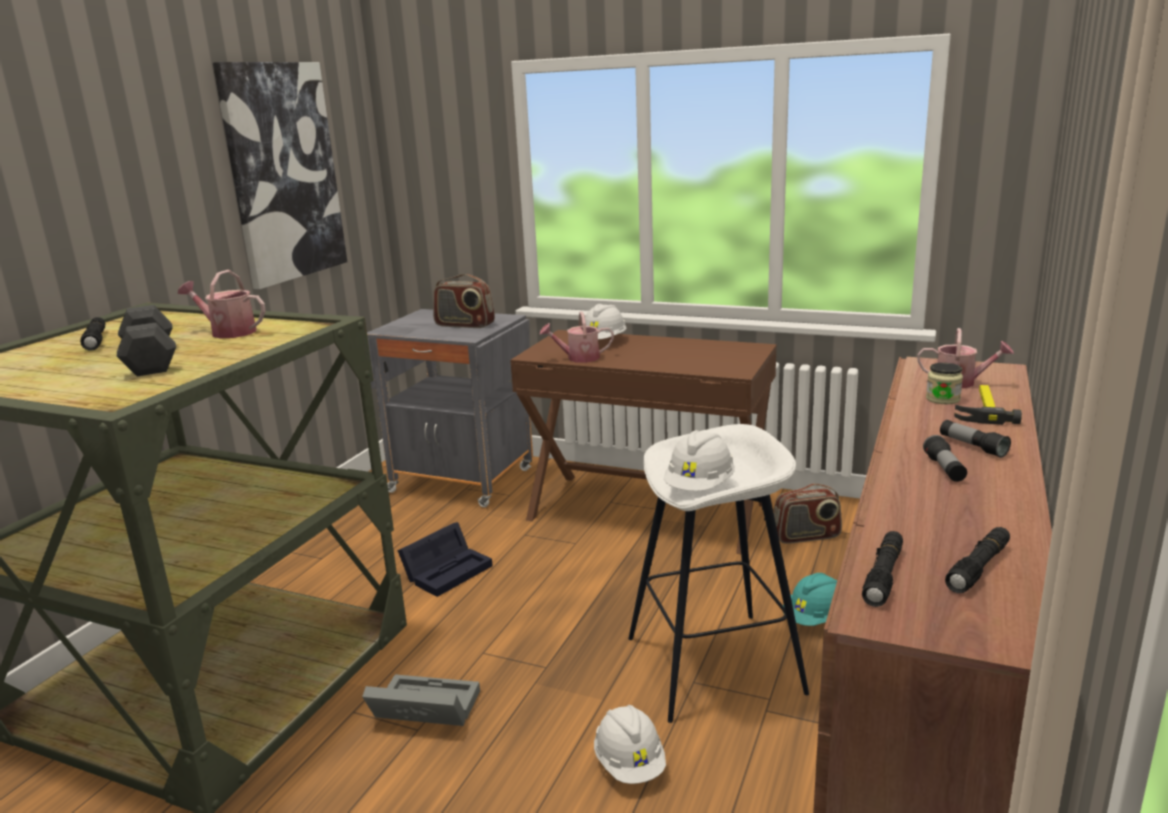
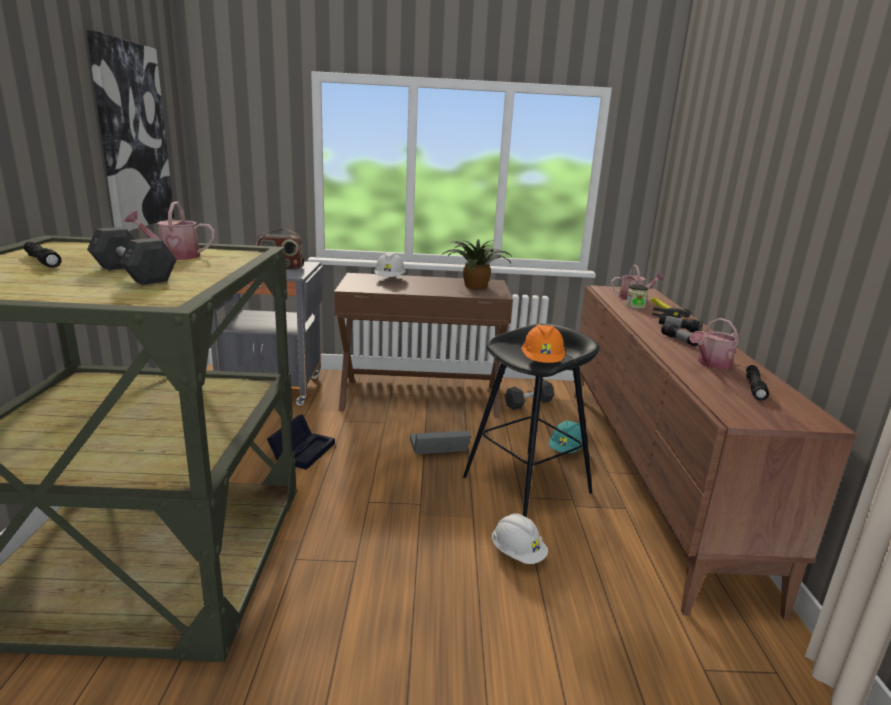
camera: 25 degrees left, 0 degrees up
(422, 710) = (350, 547): grey storage box -> grey storage box (437, 448)
(578, 358) = (384, 289): watering can -> watering can (711, 364)
(700, 487) = (542, 362): white hard hat -> orange hard hat
(714, 665) = (527, 485): white stool -> black stool
(715, 355) = (474, 286): none -> potted plant
(806, 536) = (528, 403): radio -> grey dumbbell
(883, 576) = (715, 396): black flashlight -> none

